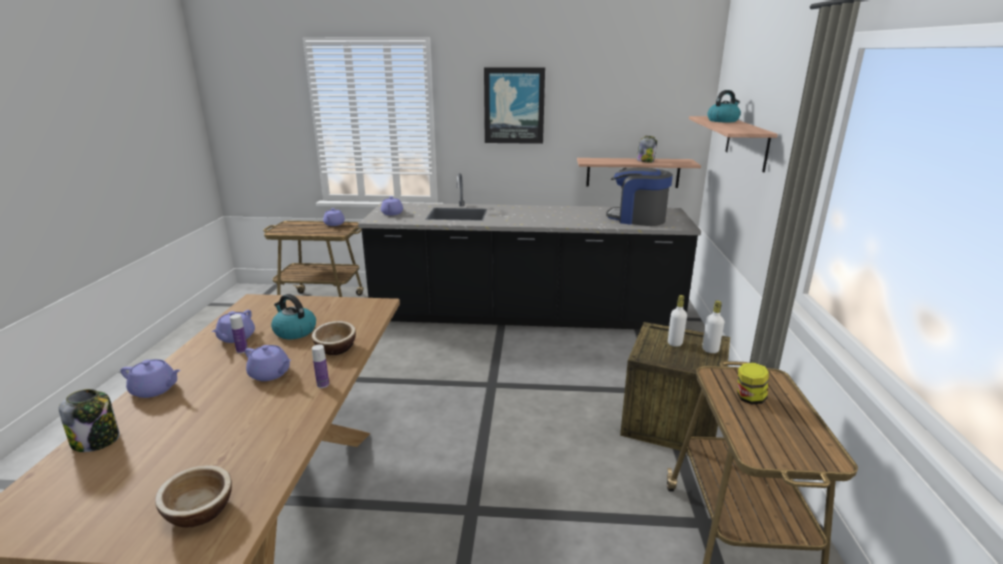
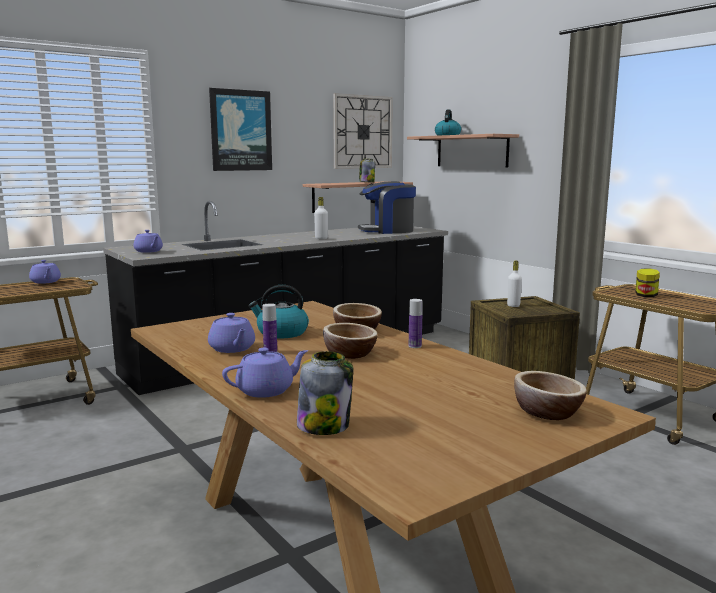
camera: 40 degrees left, 10 degrees down
(270, 374) = (349, 354): purple teapot -> bowl
(656, 105) = (362, 132): none -> wall clock
(710, 350) = (540, 303): white bottle -> white bottle (321, 238)

